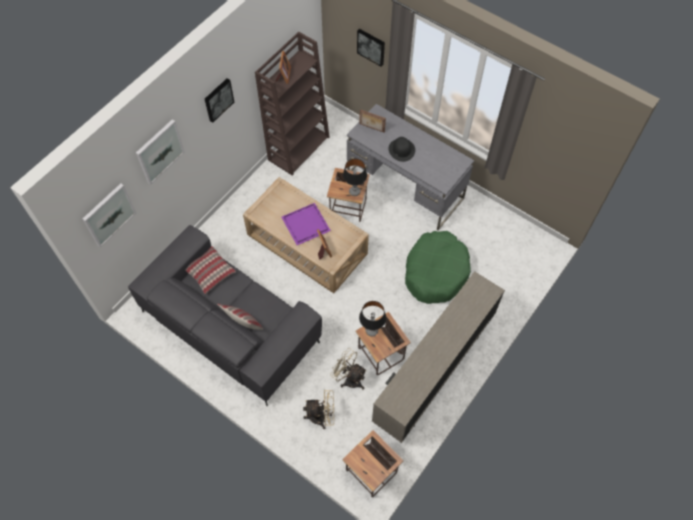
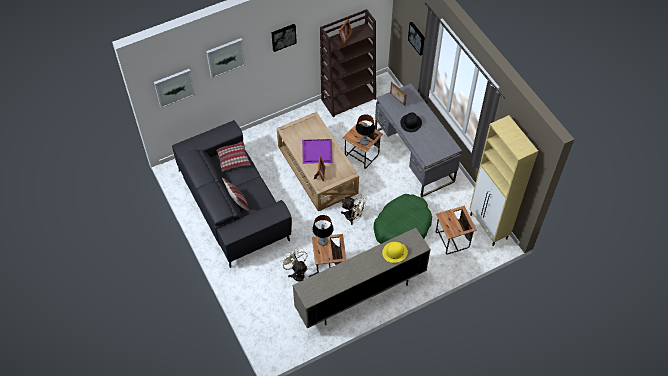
camera: 25 degrees right, 5 degrees down
(322, 417) = (264, 291): beige fan -> beige fan (353, 217)
(372, 473) = (278, 342): side table -> side table (452, 241)
(468, 311) = (394, 252): none -> yellow hat
(526, 235) = (488, 227): none -> beige cabinet

